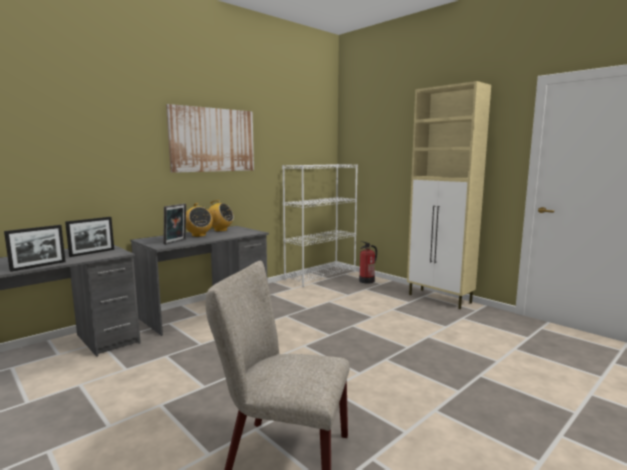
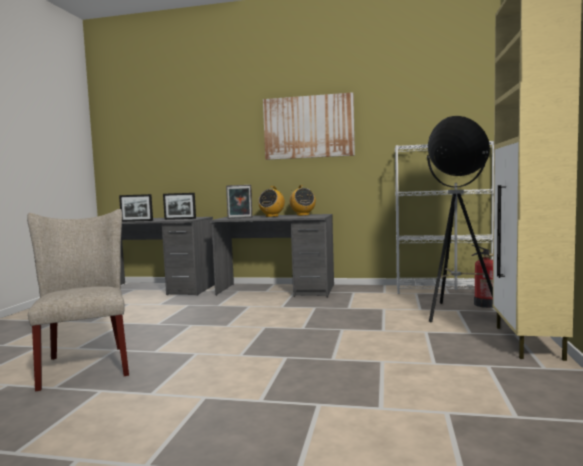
camera: 55 degrees right, 5 degrees down
(371, 292) = (455, 314): none -> floor lamp

